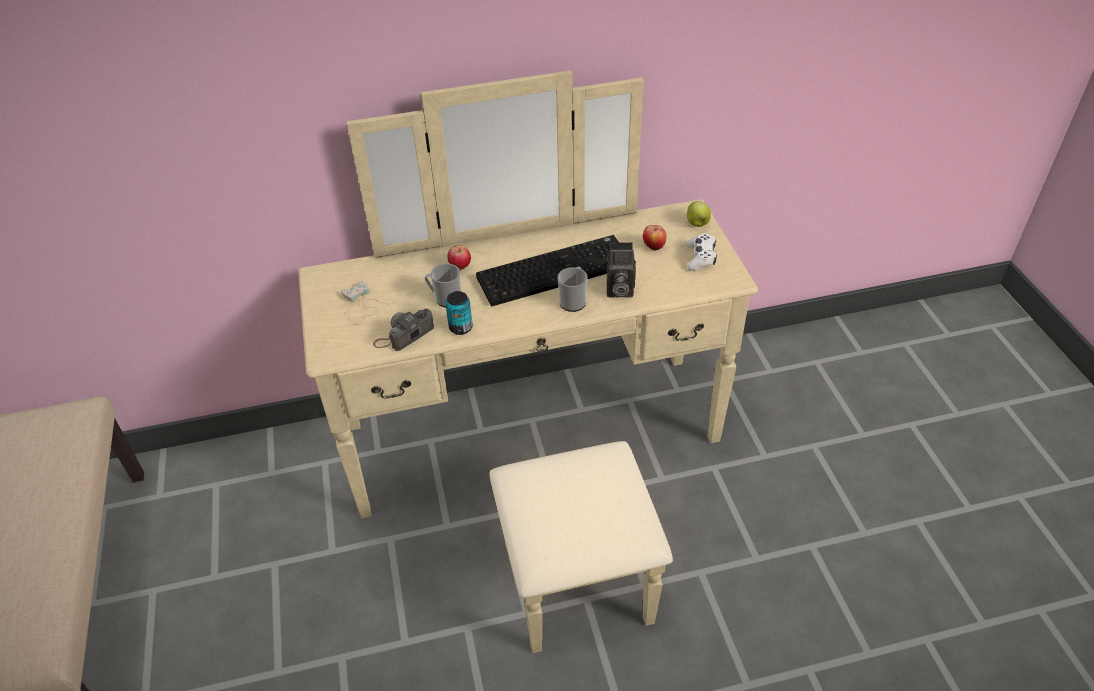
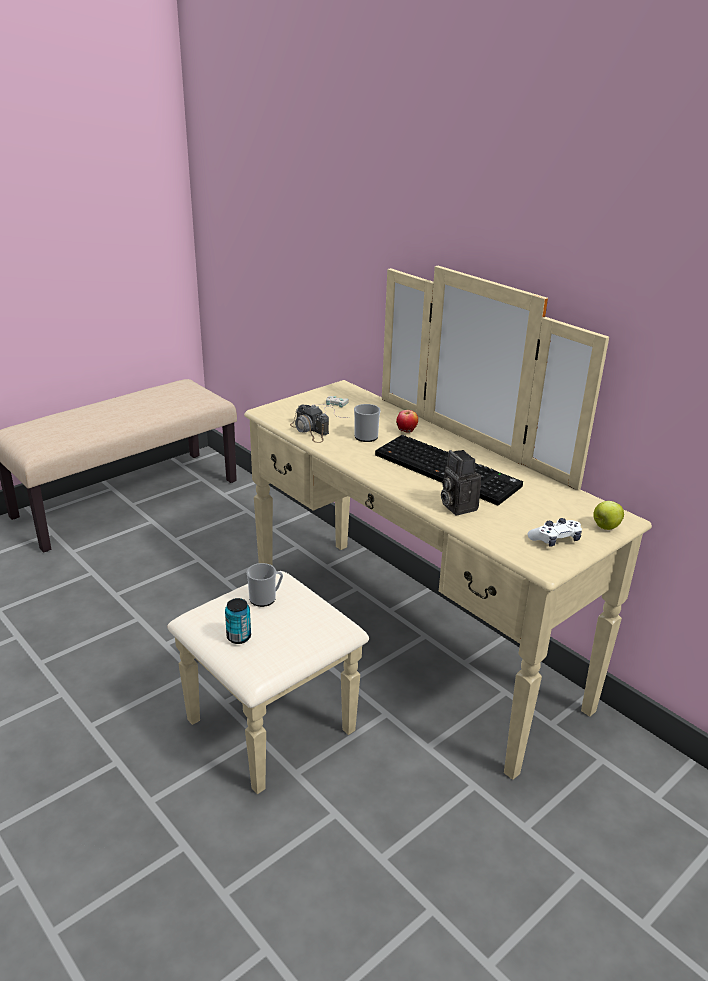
camera: 60 degrees right, 15 degrees down
(404, 335) = (310, 431): camera -> camera turned 150 degrees counterclockwise
(460, 327) = (338, 449): can -> can (239, 637)
(573, 300) = (419, 488): mug -> mug (265, 598)
(653, 247) = (538, 510): apple -> none

